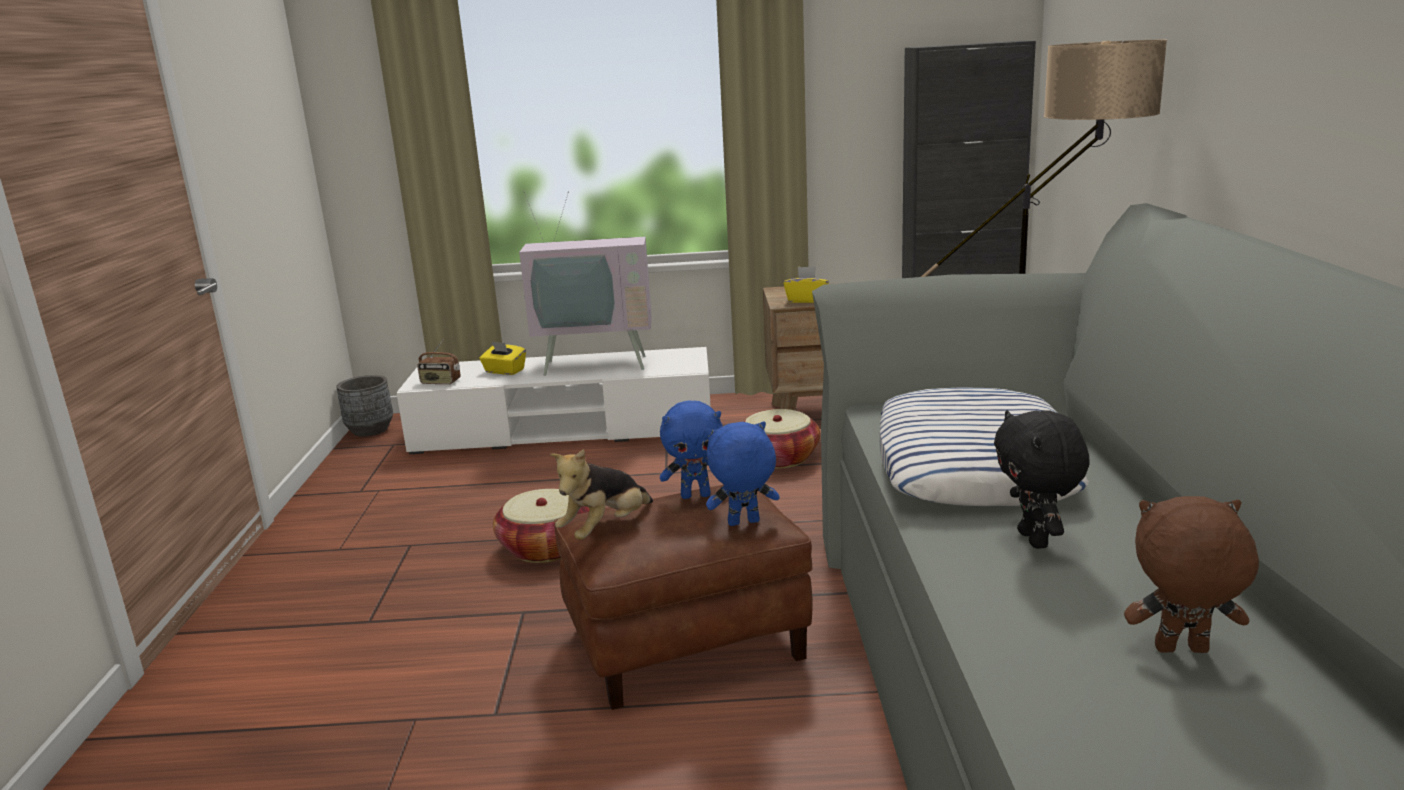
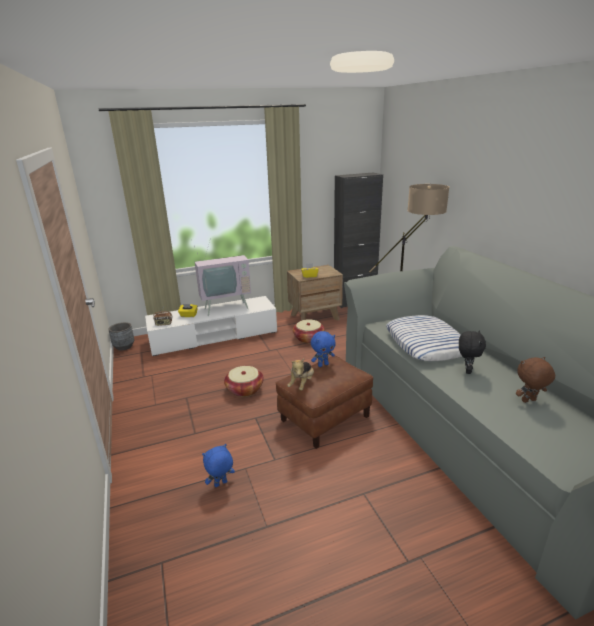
camera: 20 degrees left, 5 degrees up
(743, 523) = (349, 374): blue plush toy -> blue plush toy (221, 484)
(1035, 540) = (467, 370): black plush toy -> black plush toy turned 135 degrees counterclockwise

